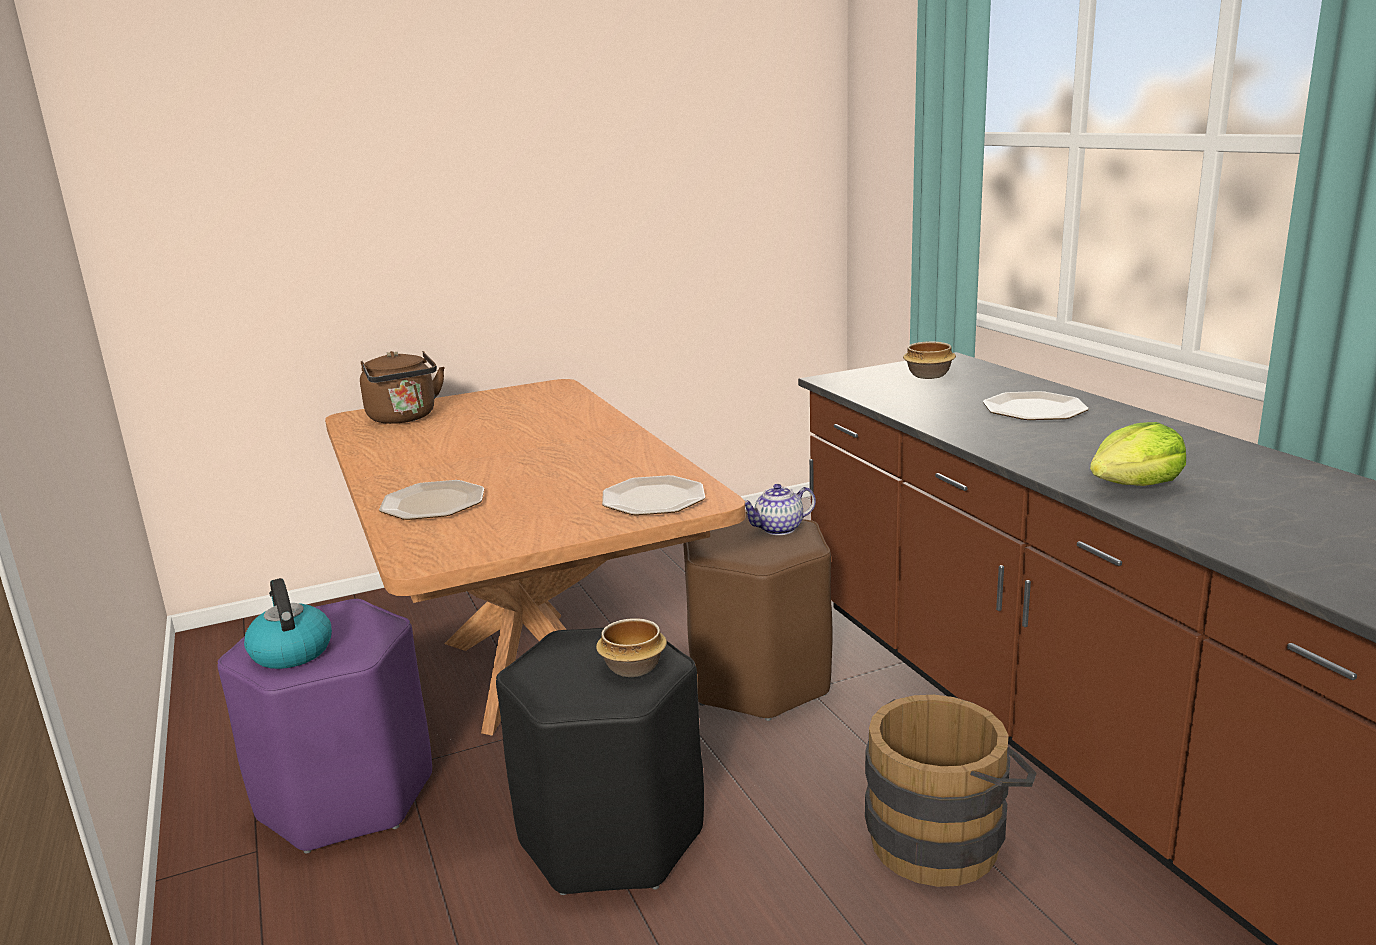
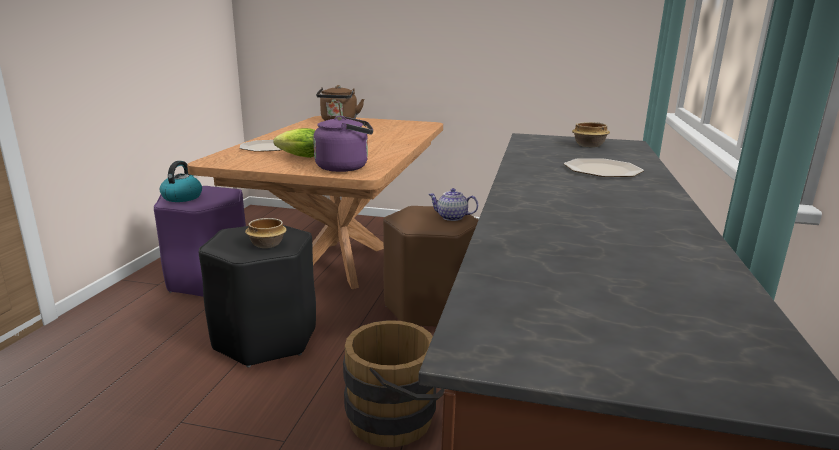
camera: 35 degrees right, 0 degrees up
(654, 498) = (345, 167): plate -> purple kettle
(1135, 485) = (539, 212): lettuce -> lettuce (301, 156)

